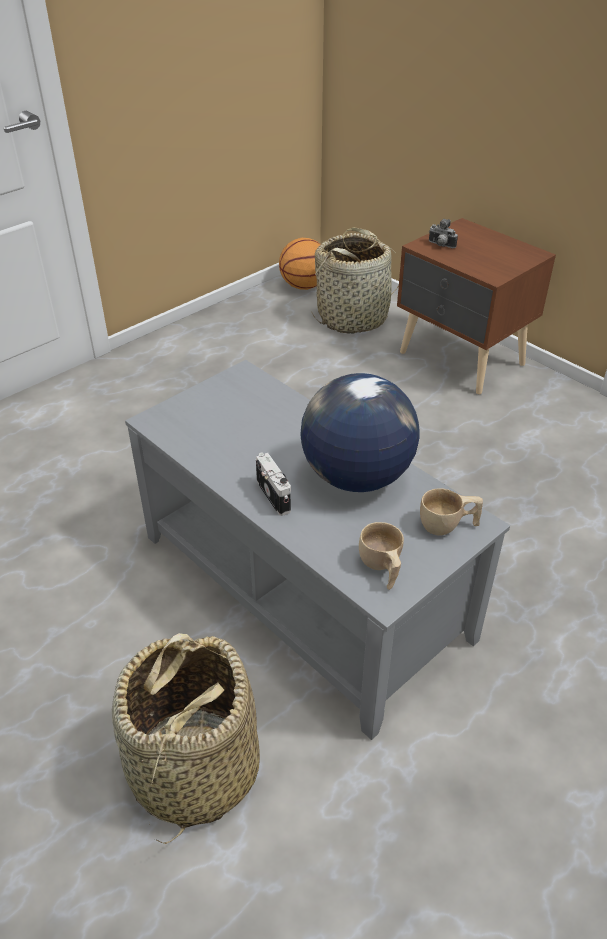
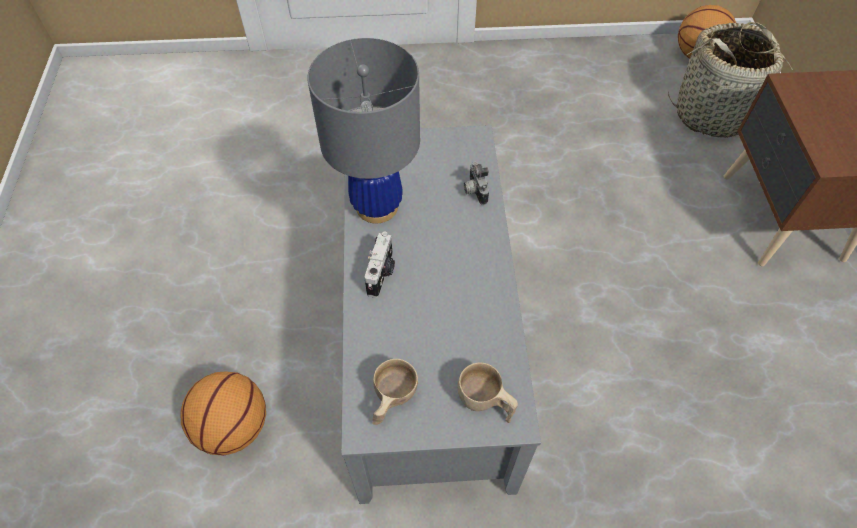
camera: 40 degrees right, 15 degrees up
(193, 769) = (233, 426): basket -> basketball
(216, 455) = (376, 206): none -> grey table lamp
(356, 476) = (462, 300): globe -> none
(440, 245) = (811, 93): camera -> camera (474, 191)

